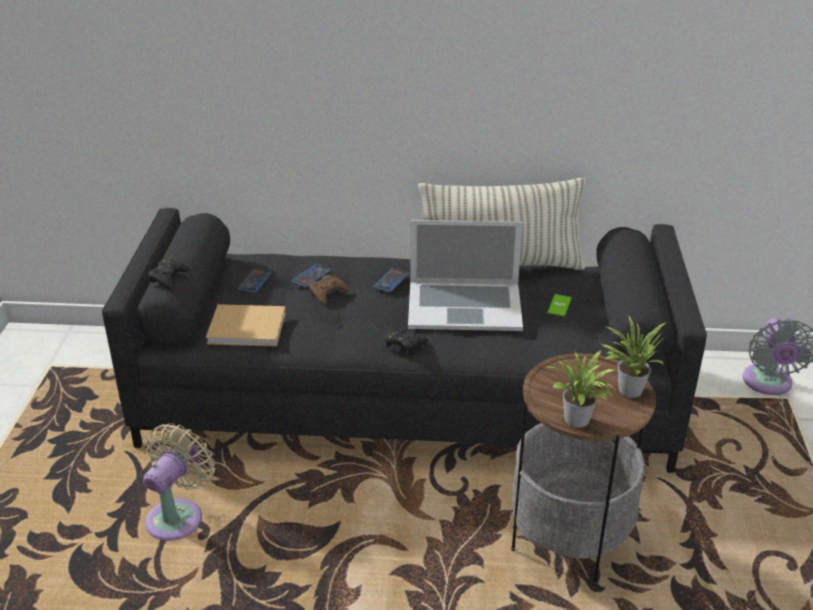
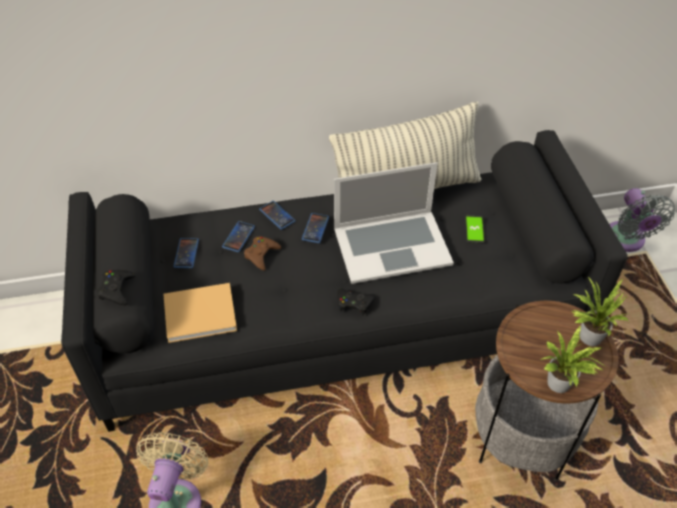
camera: 15 degrees left, 15 degrees up
(357, 265) = (277, 215): none -> phone

